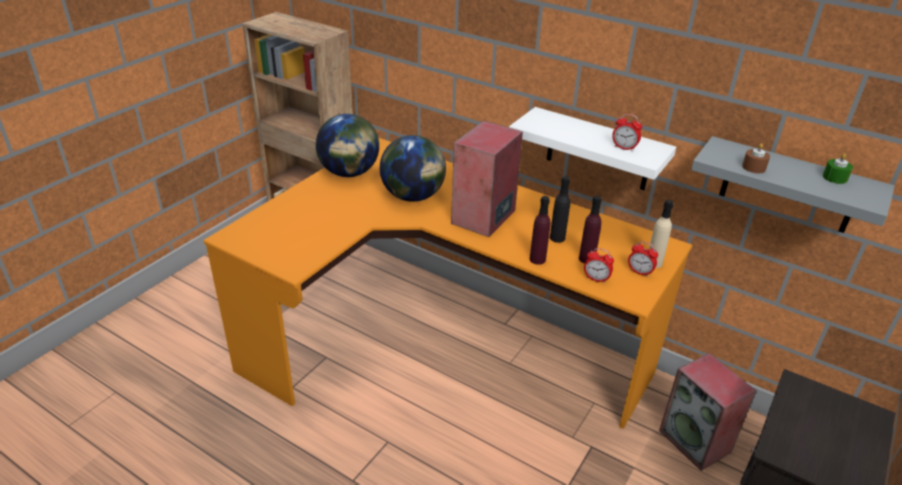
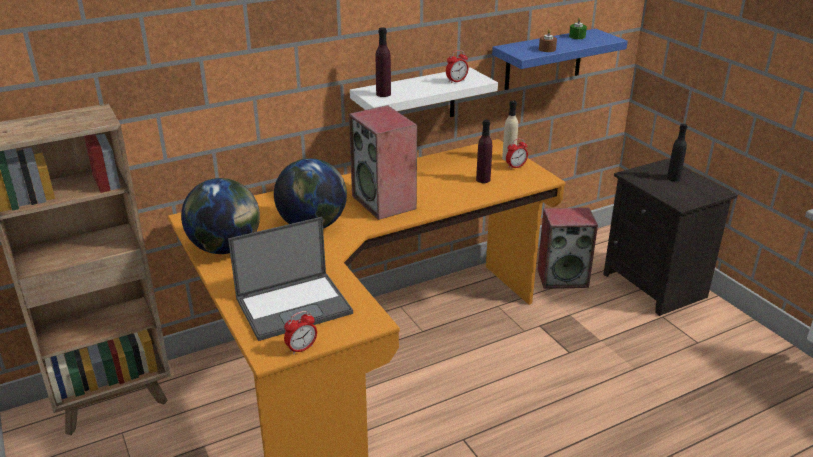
camera: 60 degrees left, 5 degrees down
(294, 226) = (295, 305): none -> laptop
(537, 259) = (466, 198): purple bottle -> purple bottle (383, 94)
(557, 238) = (445, 181): black bottle -> black bottle (673, 178)
(596, 279) = (511, 184): alarm clock -> alarm clock (301, 348)
(788, 186) = (543, 59): grey shelf -> blue shelf

